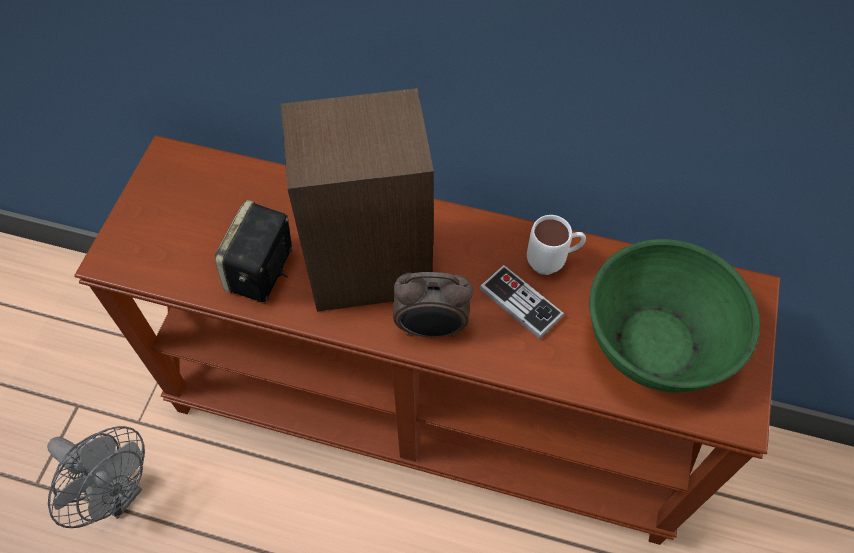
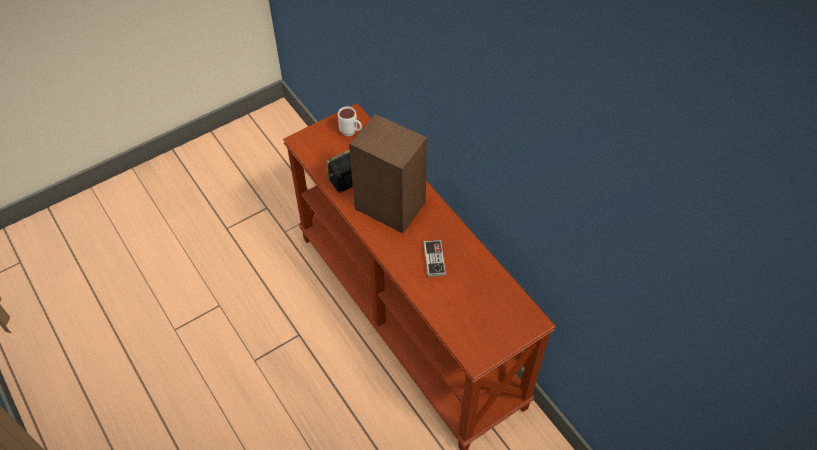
camera: 40 degrees right, 5 degrees down
(118, 493) = (253, 255): grey fan -> none
(431, 328) = (390, 244): alarm clock -> none
(552, 262) = (463, 253): white mug -> white mug (351, 133)
(655, 342) = (472, 310): green bowl -> none

